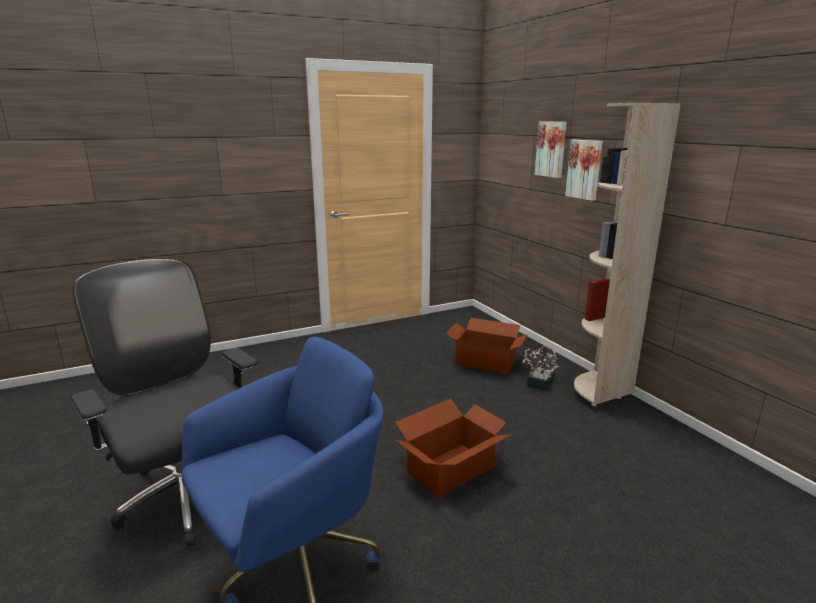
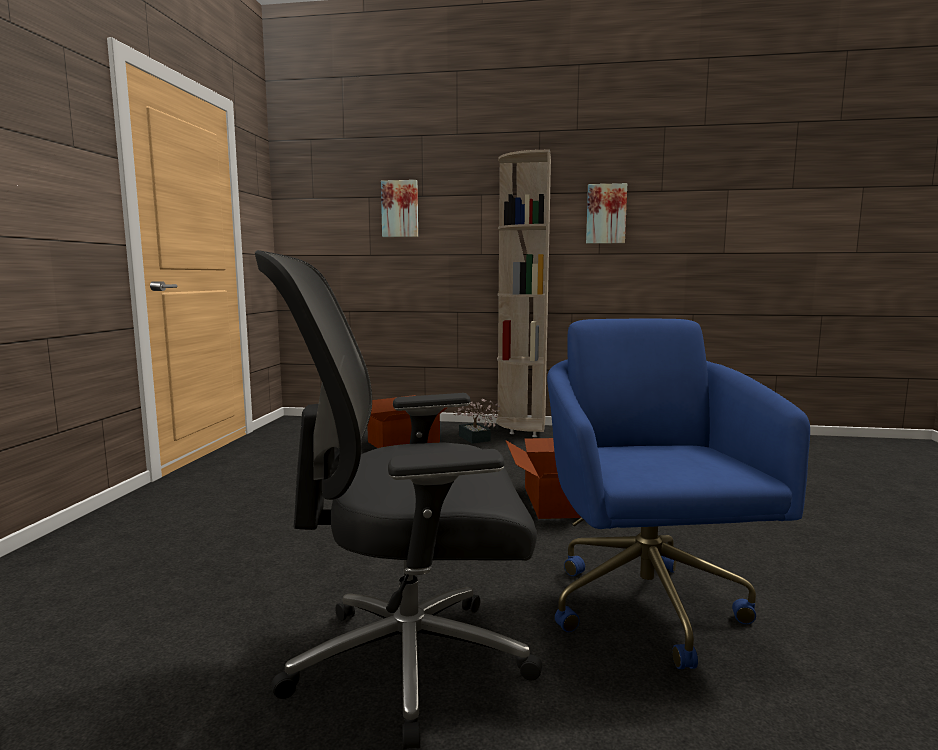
camera: 55 degrees left, 10 degrees down
(585, 169) = (449, 225): picture -> picture (606, 214)

